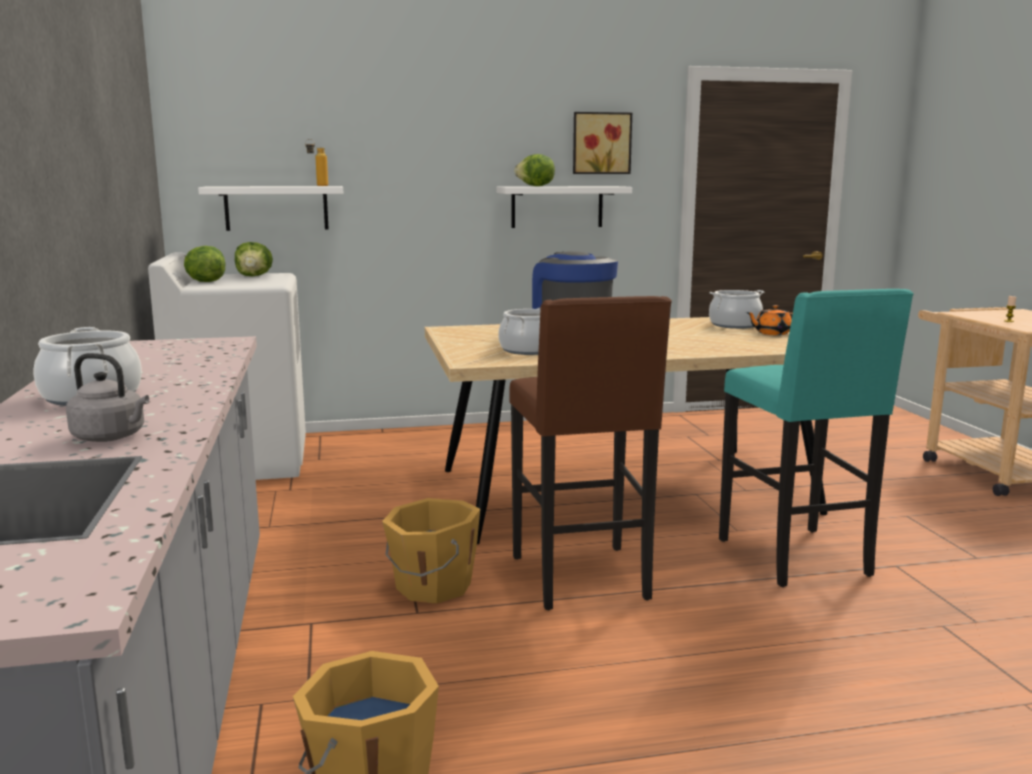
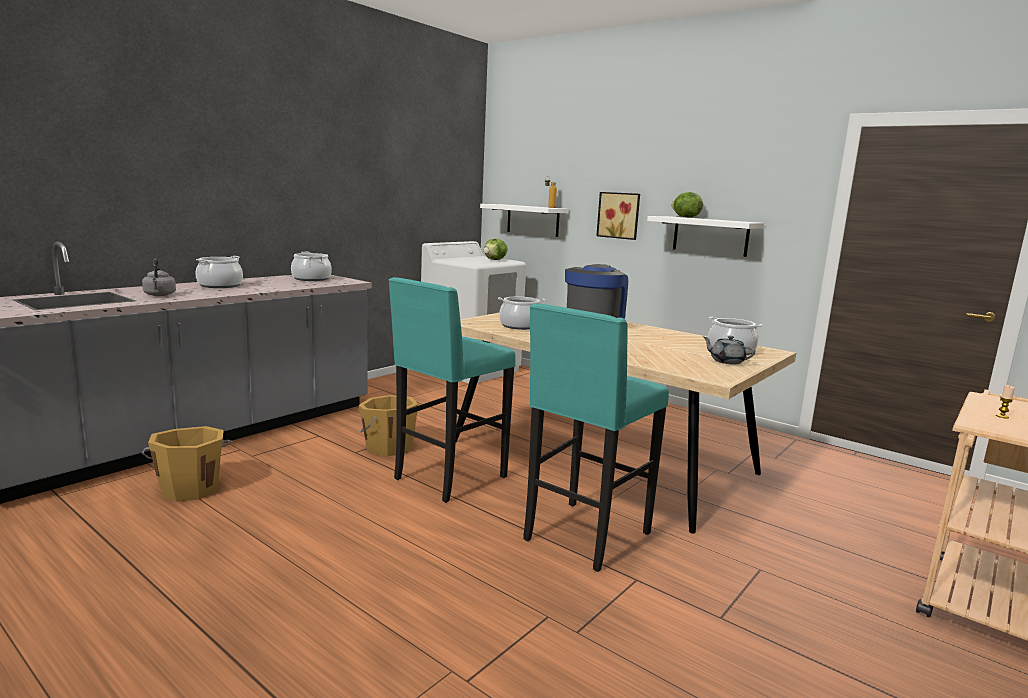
camera: 50 degrees right, 0 degrees up
(151, 352) = (311, 279): none -> cooking pot
(205, 282) = (460, 258): lettuce -> none
(583, 579) = (448, 478): brown stool -> turquoise stool
(601, 143) = (754, 185): picture -> picture (619, 215)
(771, 333) = (726, 361): orange teapot -> grey teapot

